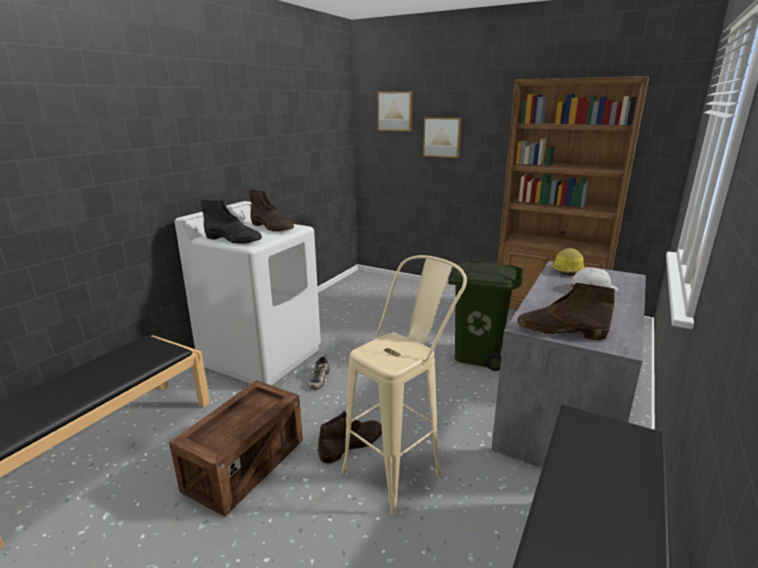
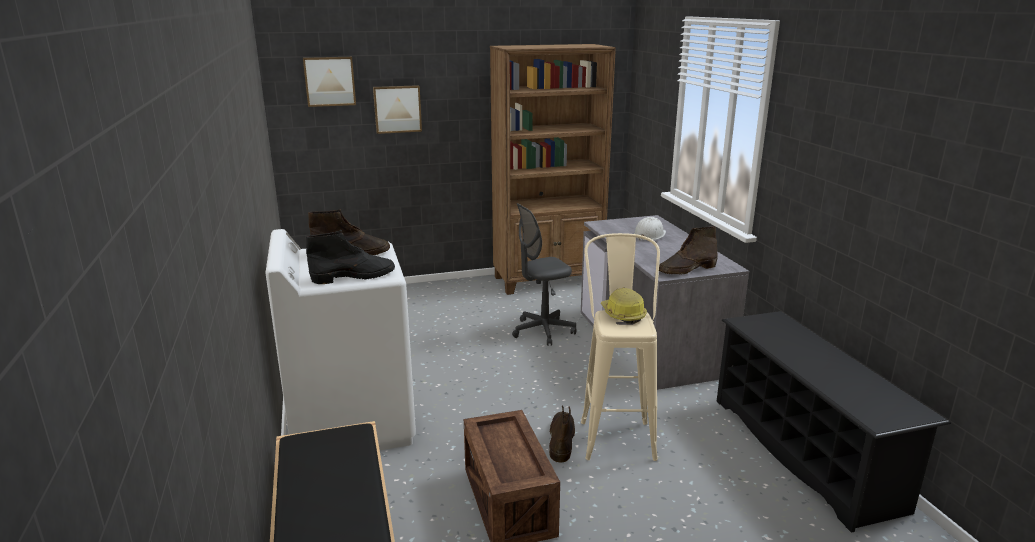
camera: 45 degrees left, 0 degrees up
(318, 378) = (446, 411): shoe -> none
(478, 354) = (543, 331): green trash can -> grey office chair
(567, 270) = (609, 225): hard hat -> hard hat (622, 314)

